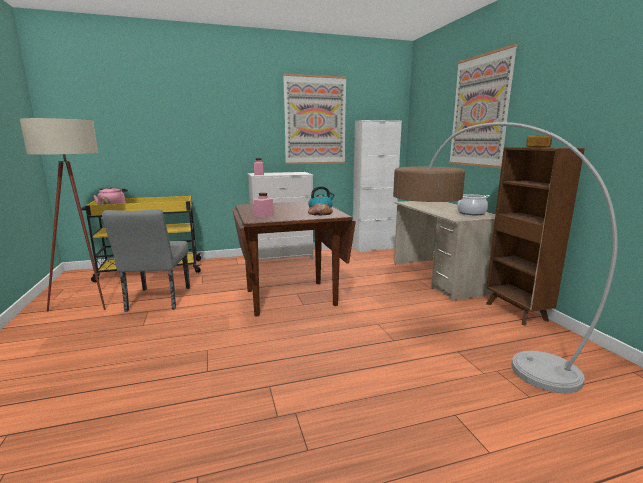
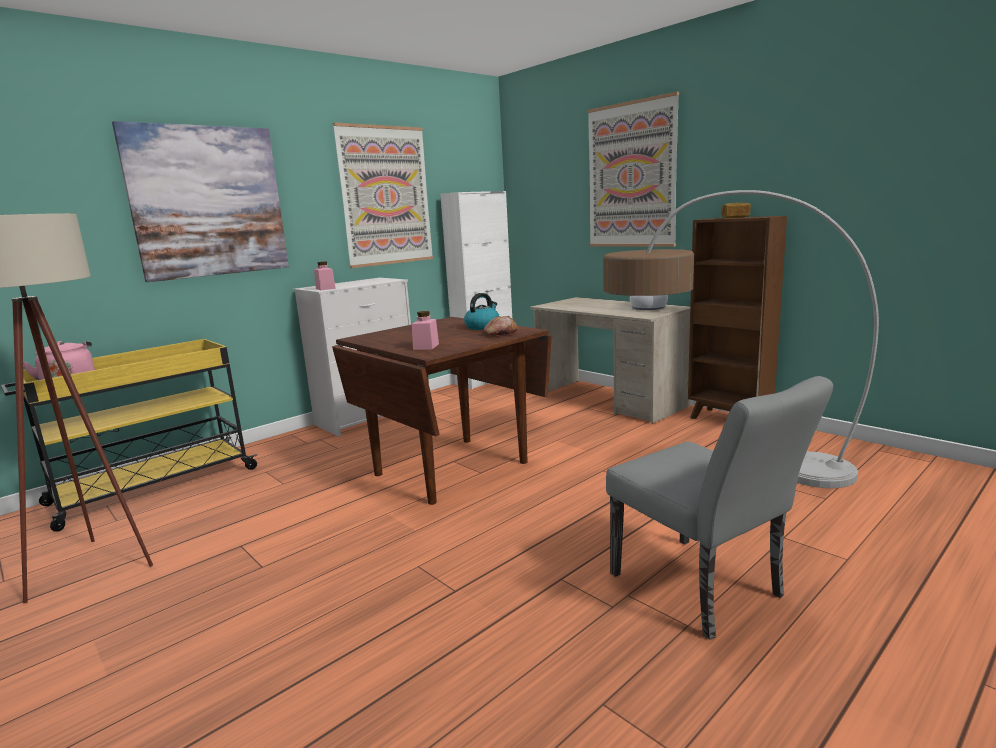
camera: 25 degrees left, 0 degrees up
(156, 301) = (236, 527): grey chair -> grey chair (704, 591)
(202, 119) = (208, 202): none -> picture

